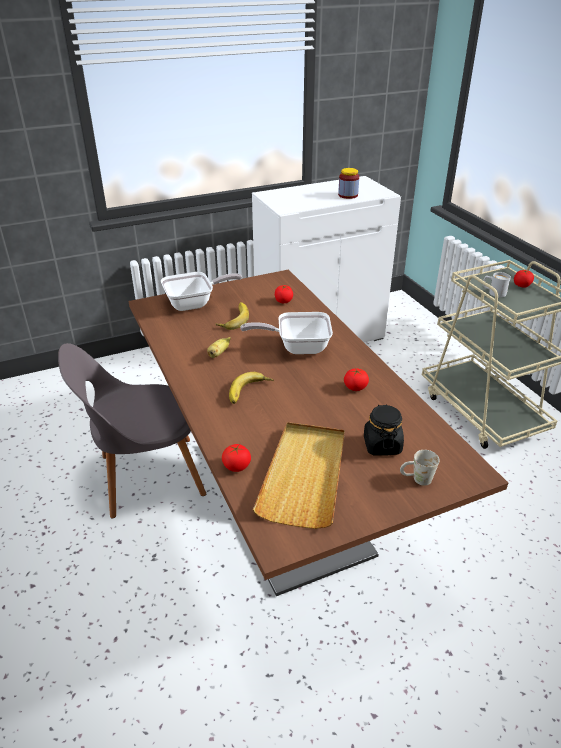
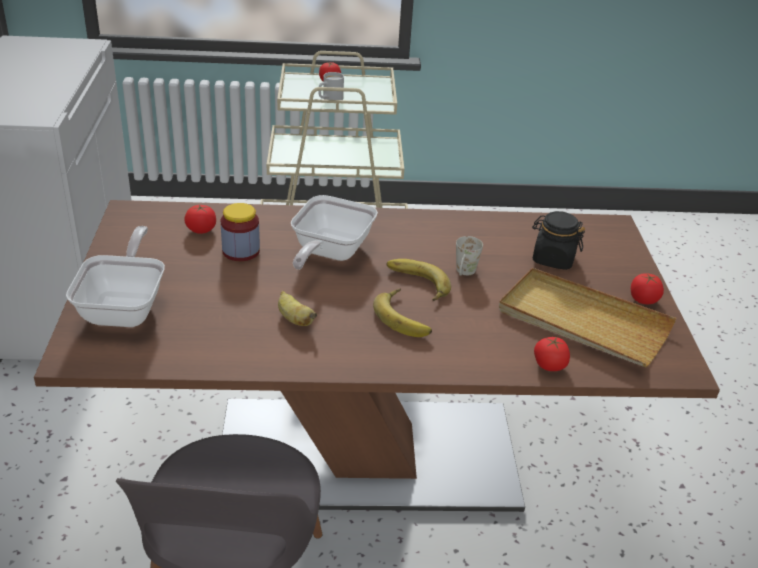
camera: 70 degrees left, 0 degrees up
(233, 319) = (209, 283): banana -> banana (416, 284)
(348, 195) = (57, 65): jar -> jar (241, 251)
(355, 387) = (443, 241): tomato -> tomato (643, 299)
(416, 479) = (612, 258): white mug -> white mug (464, 273)

